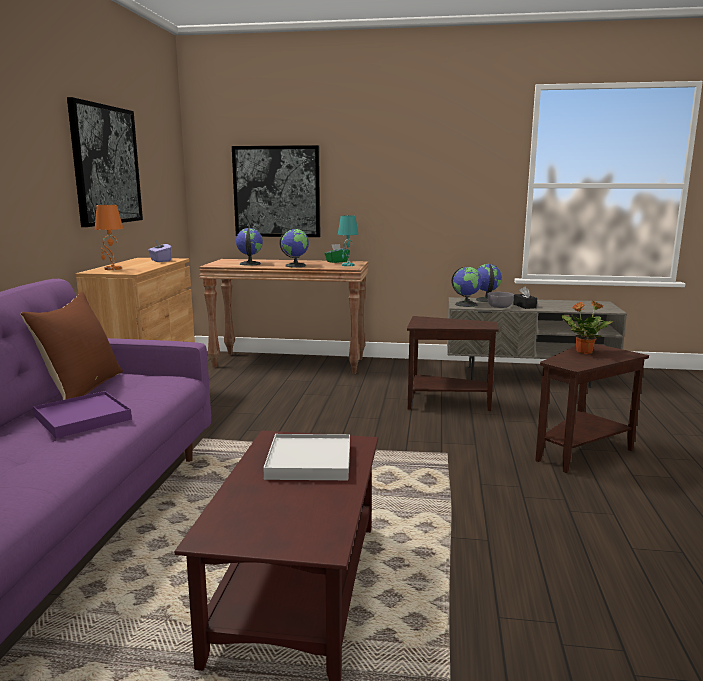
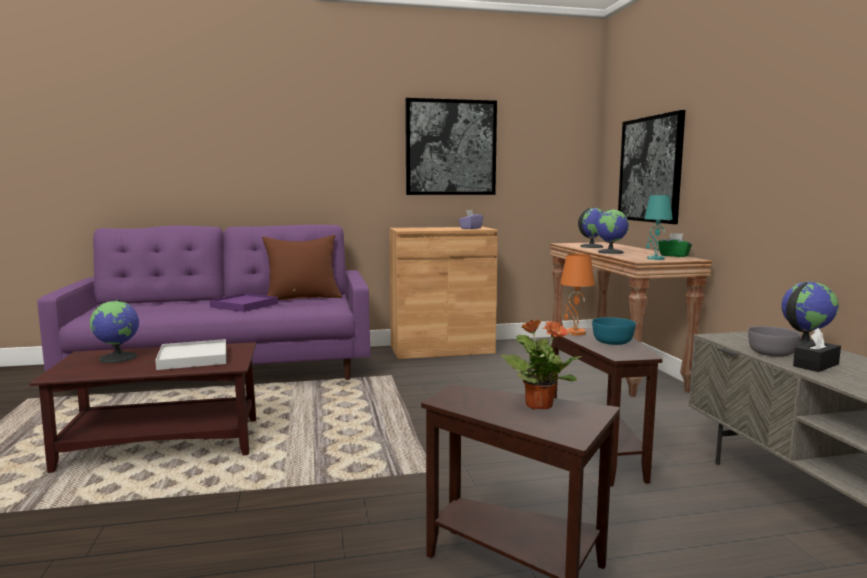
camera: 70 degrees right, 5 degrees down
(112, 269) = (414, 228): orange table lamp -> orange table lamp (574, 333)
(454, 322) = (613, 342): none -> turquoise bowl
(466, 304) = (740, 338): globe -> globe (119, 358)

